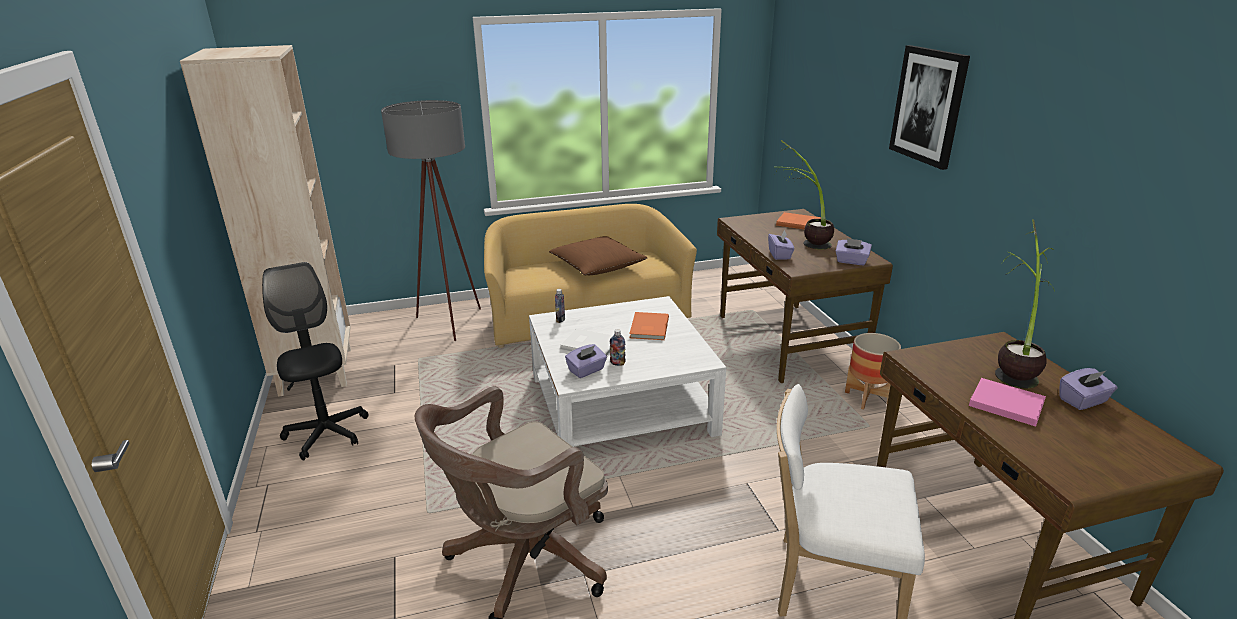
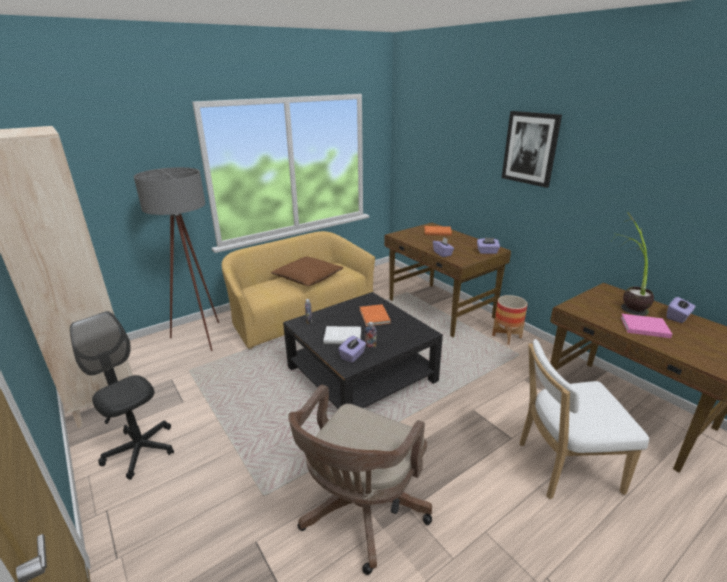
camera: 20 degrees left, 0 degrees up
(621, 405) = (361, 374): white coffee table -> black coffee table
(803, 239) = (448, 242): potted plant -> none

